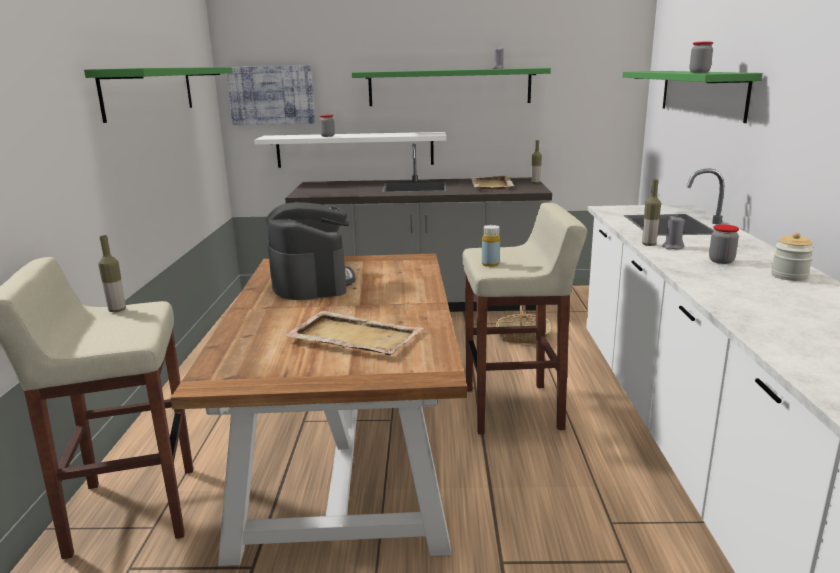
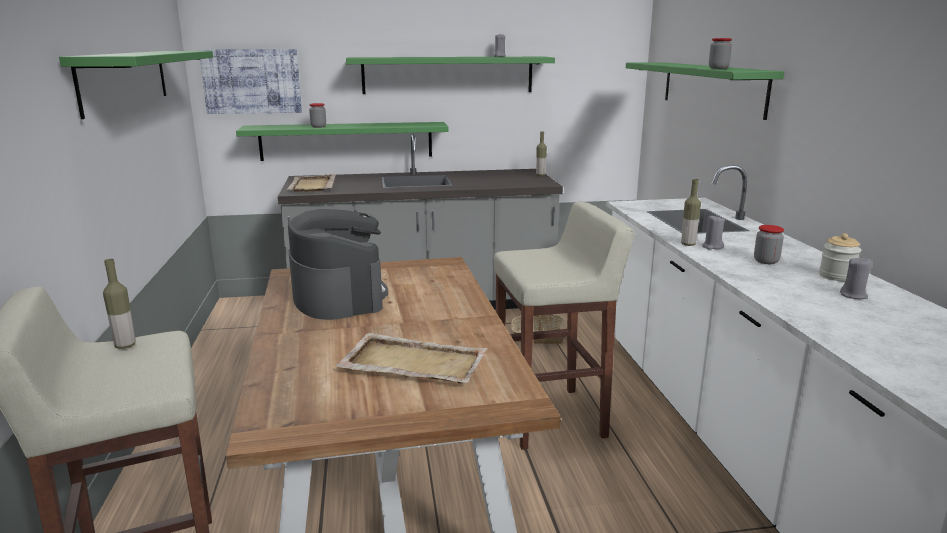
camera: 10 degrees left, 0 degrees up
(355, 150) = (346, 141): white shelf -> green shelf
(490, 264) = (532, 270): yellow bottle -> none
(491, 185) = (496, 178): beige tray -> beige tray (312, 185)
(796, 293) = (853, 295): none -> grey candle

